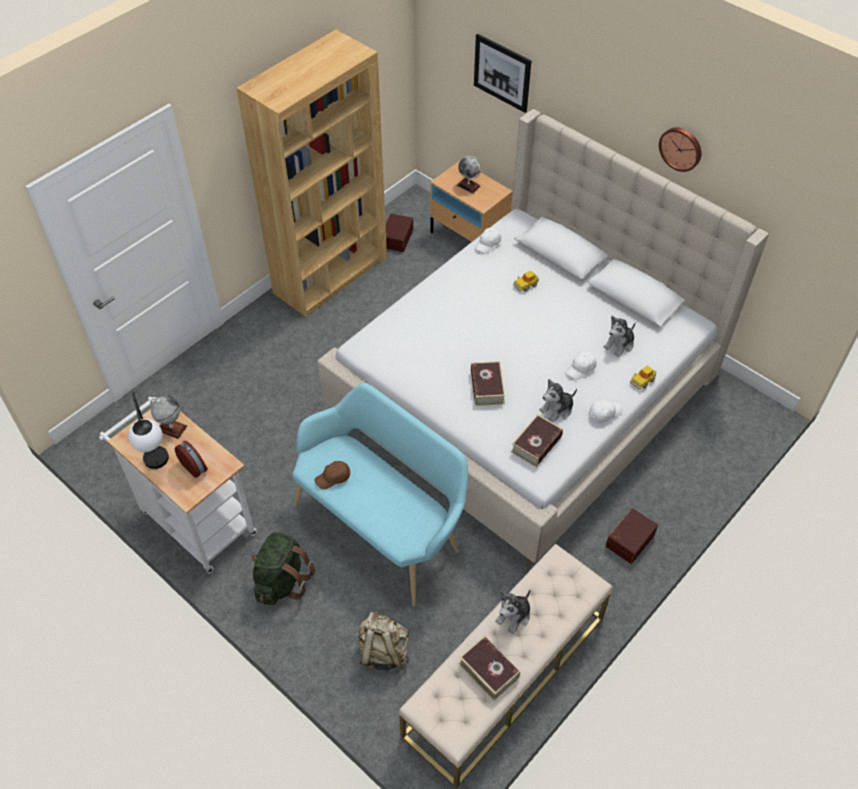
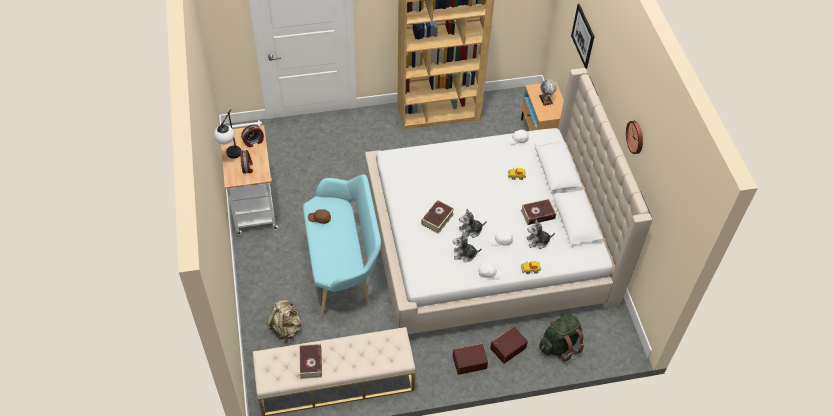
camera: 35 degrees right, 0 degrees up
(171, 428) = (253, 142): globe -> alarm clock
(282, 581) = (268, 261): green backpack -> green backpack (559, 345)
(395, 238) = (496, 111): brown storage box -> brown storage box (507, 347)
(514, 616) = (348, 347): plush toy -> plush toy (470, 230)
(536, 444) = (434, 265): book -> book (537, 214)

